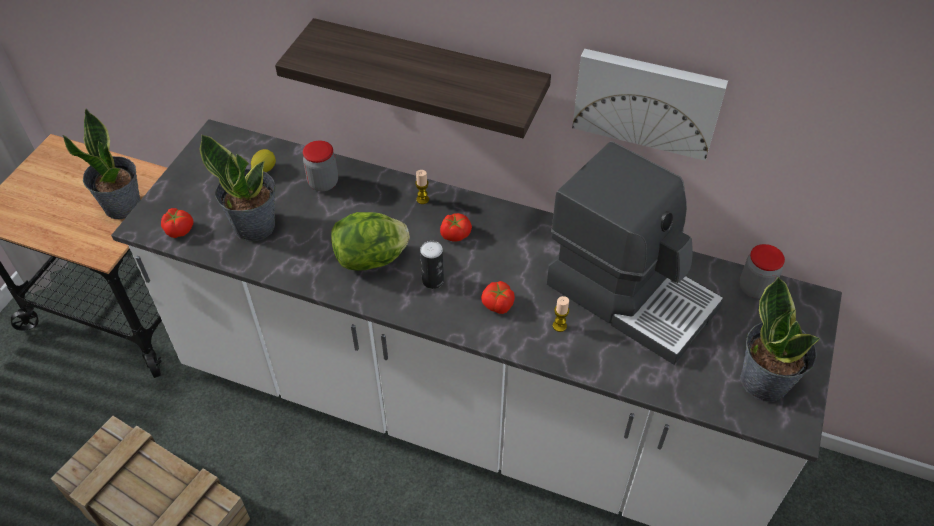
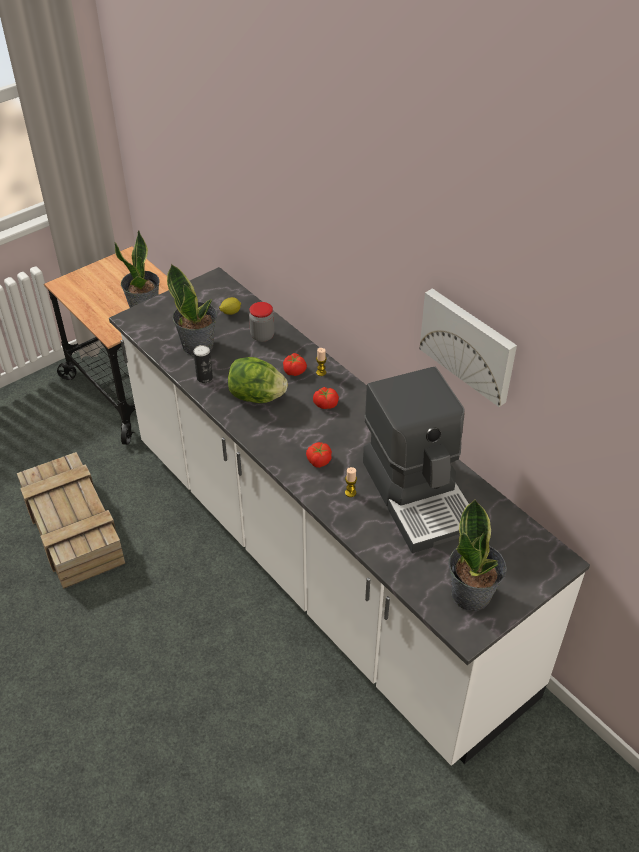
camera: 30 degrees right, 5 degrees down
(179, 229) = (151, 330): tomato -> tomato (295, 371)
(429, 77) = (345, 280): shelf -> none
(432, 280) = (286, 427): can -> can (204, 378)
(755, 288) = (519, 531): jar -> none

